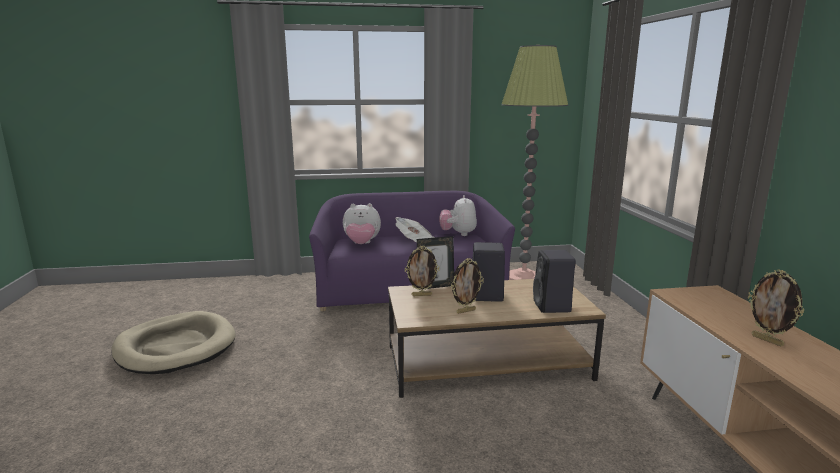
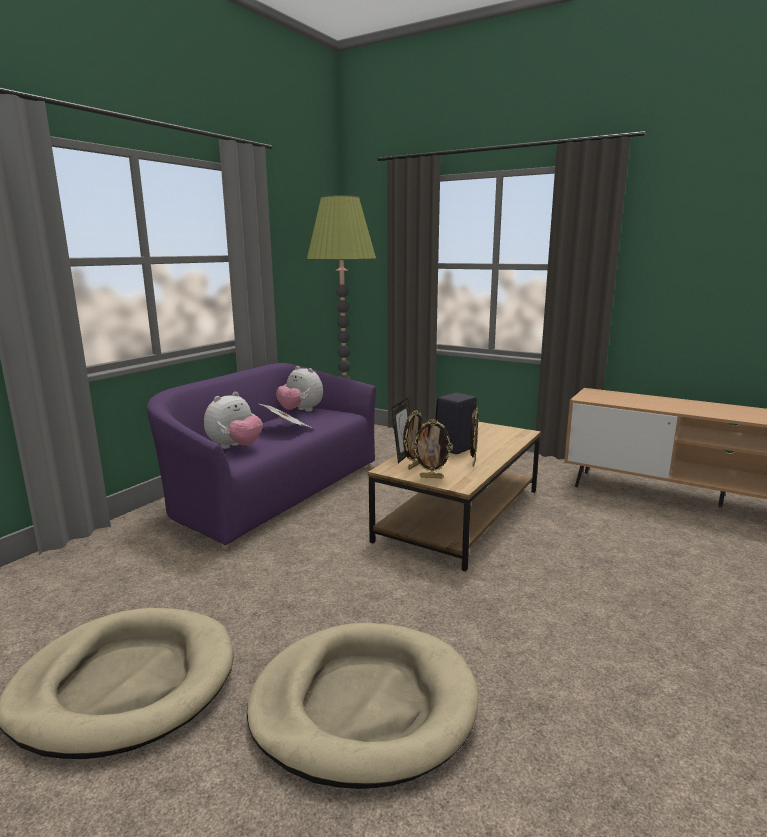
camera: 50 degrees left, 0 degrees up
(205, 420) = (363, 705): none -> beige dog bed
(552, 307) = (507, 438): black speaker -> none
(767, 340) = (674, 406): picture frame -> picture frame (431, 477)

